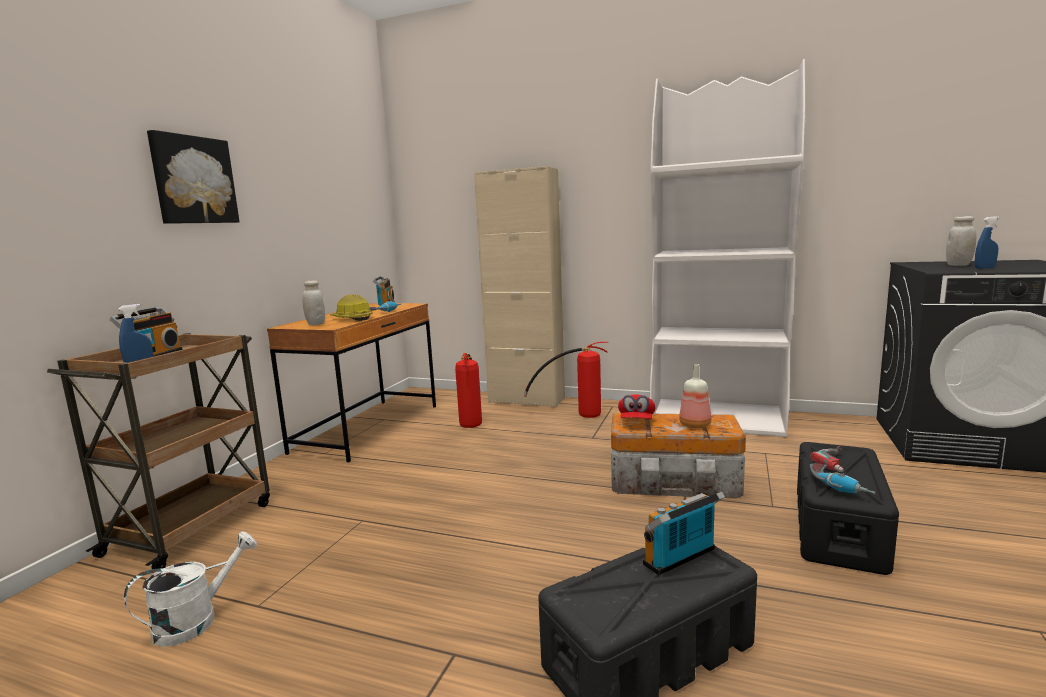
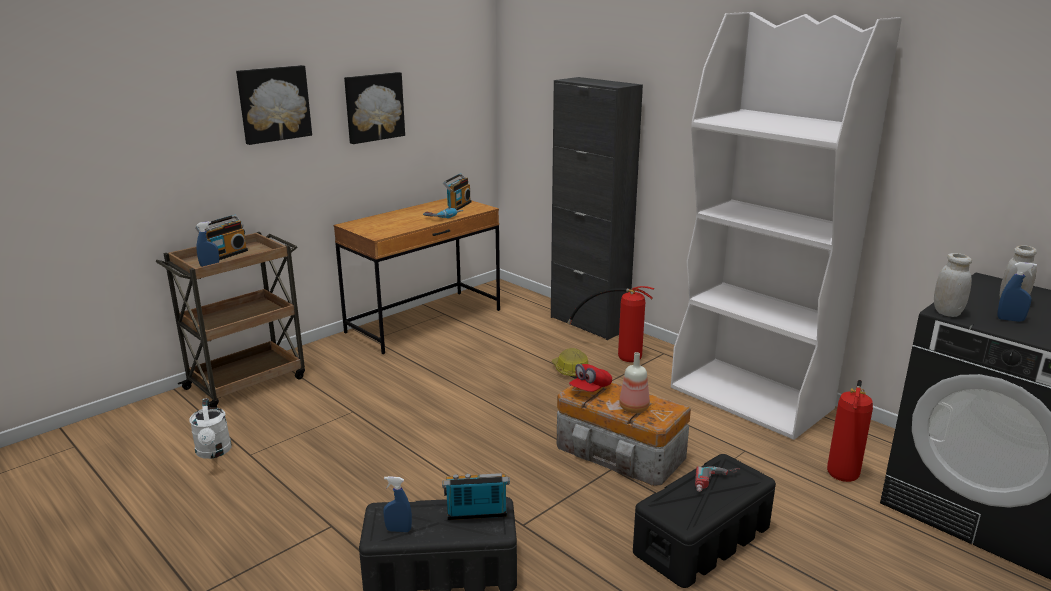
camera: 25 degrees right, 10 degrees up
(197, 620) = (214, 452): white watering can -> white watering can turned 90 degrees clockwise
(295, 203) = (373, 107): none -> picture
(316, 324) = (372, 227): white jar -> white jar (947, 312)
(351, 319) = (406, 225): hard hat -> hard hat (570, 370)
(472, 420) = (517, 335): fire extinguisher -> fire extinguisher (845, 464)
(526, 400) = (589, 323): beige cabinet -> black cabinet
(618, 608) = (398, 530): none -> blue spray bottle
(839, 487) = (677, 503): power drill -> none

